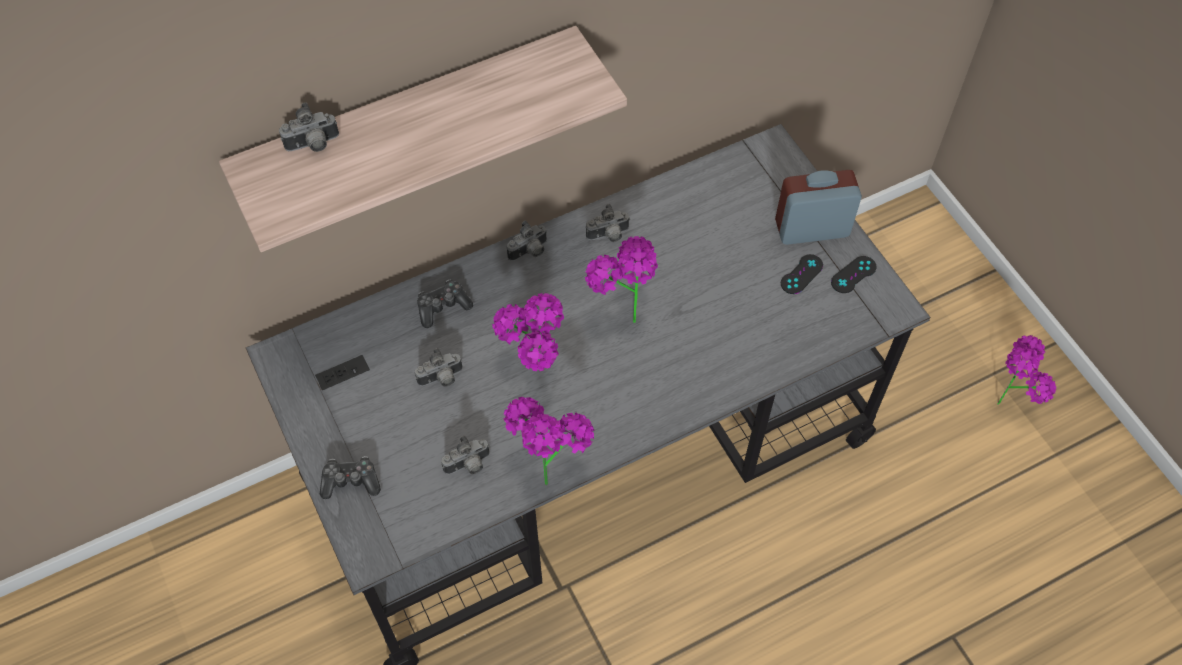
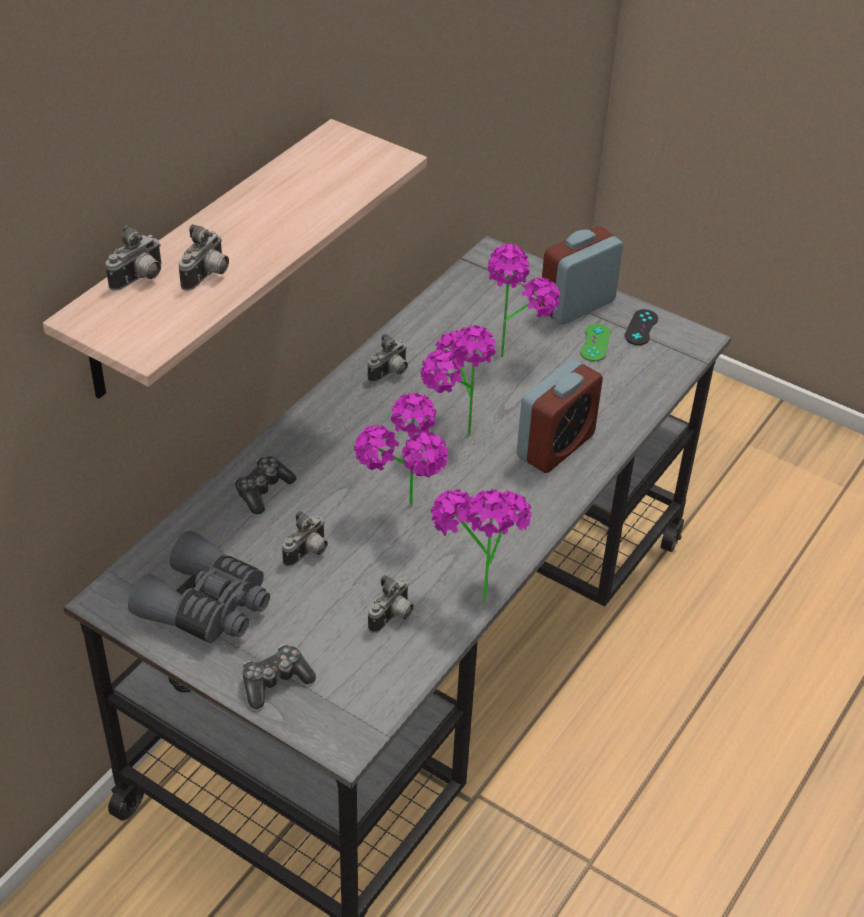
camera: 30 degrees left, 15 degrees down
(342, 393) = (207, 606): none -> grey binoculars
(530, 252) = (320, 413): camera -> camera (208, 276)
(698, 364) = (555, 446): none -> alarm clock
(801, 274) = (595, 343): black game controller -> green game controller
(1009, 400) = (775, 460): potted plant -> potted plant (512, 349)

